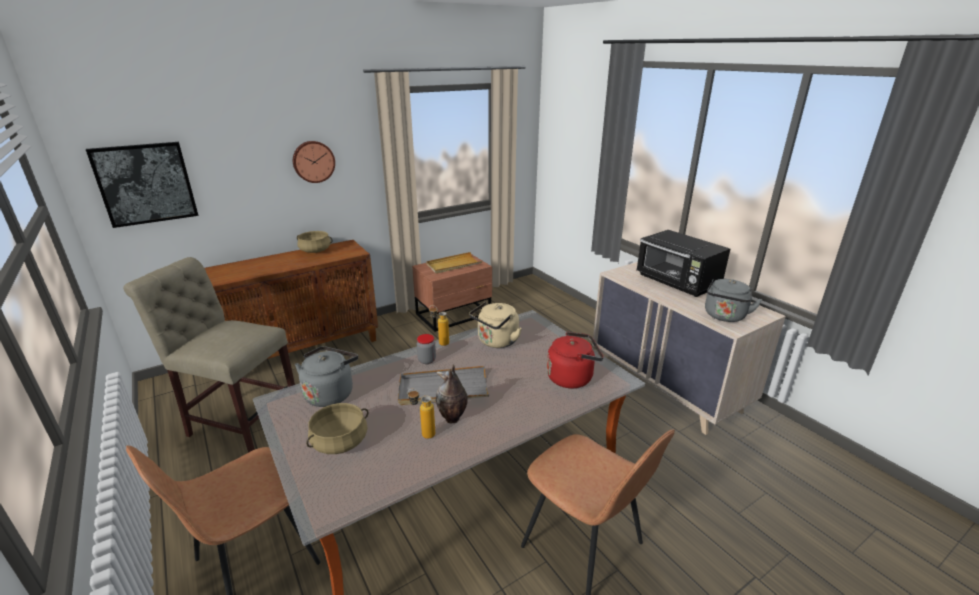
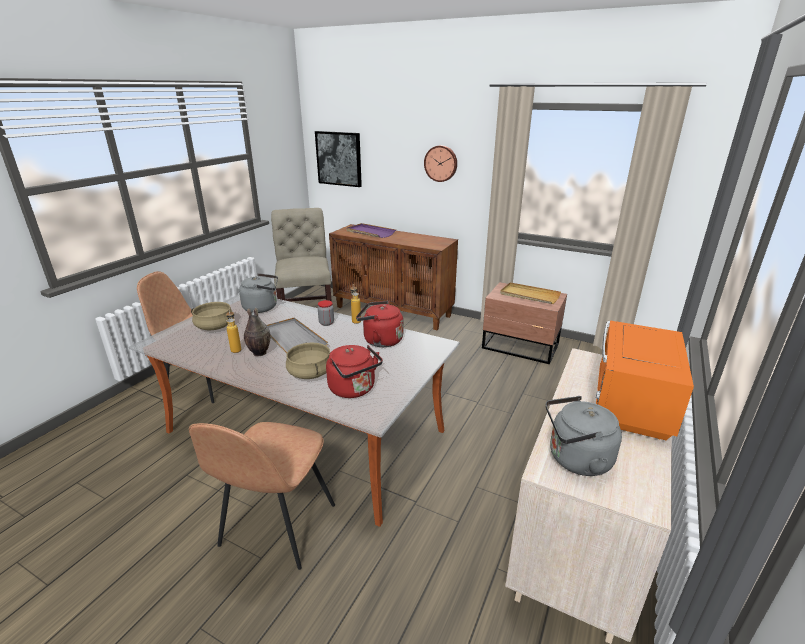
camera: 60 degrees right, 0 degrees up
(249, 268) = (370, 232): none -> purple tray
(315, 250) = (420, 237): beige cooking pot -> beige cooking pot (310, 373)
(496, 342) = (380, 340): beige kettle -> red kettle
(677, 283) = (630, 405): black microwave -> orange microwave

